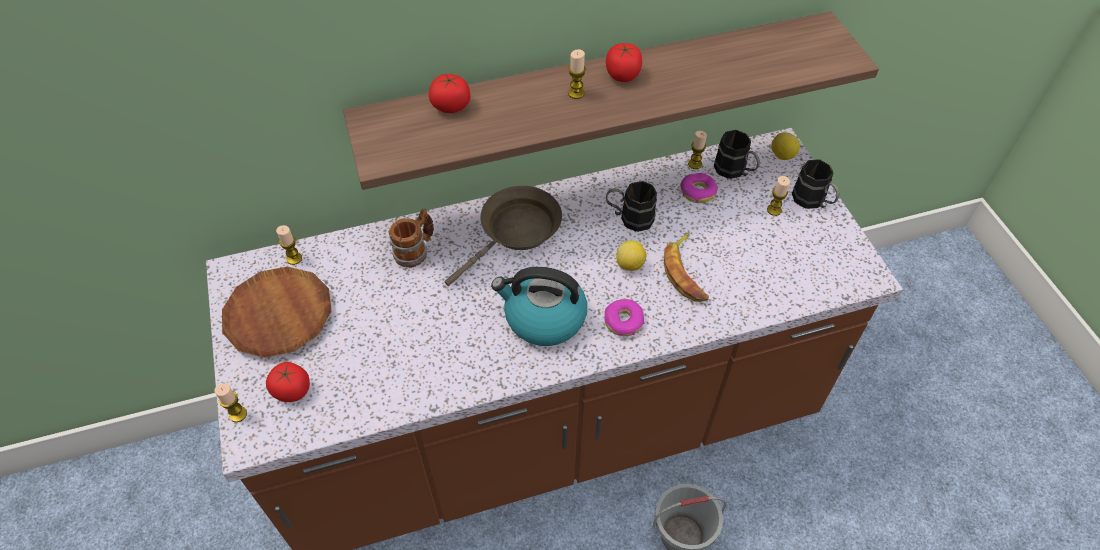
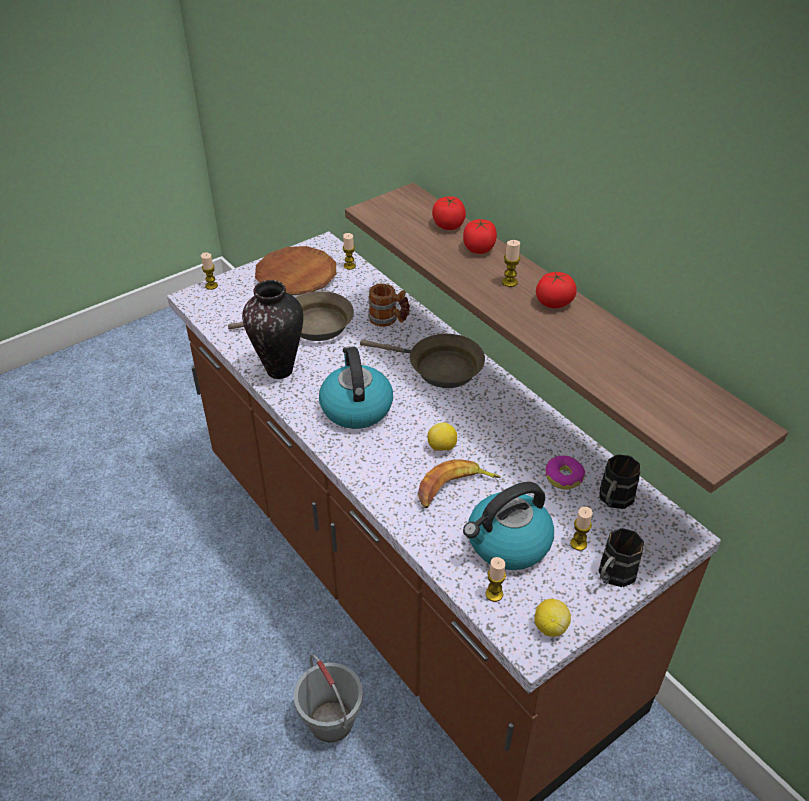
camera: 70 degrees right, 10 degrees down
(292, 390) = (238, 302): tomato -> tomato (479, 248)
(385, 323) = (311, 325): none -> brown frying pan
(451, 374) = (280, 371): none -> vase
(623, 321) = (375, 457): donut -> none
(629, 218) = (498, 434): black mug -> none
(695, 164) = (602, 467): candle -> candle (494, 594)
(761, 255) = (507, 543): none -> kettle
(782, 155) = (666, 537): lemon -> lemon (550, 627)

